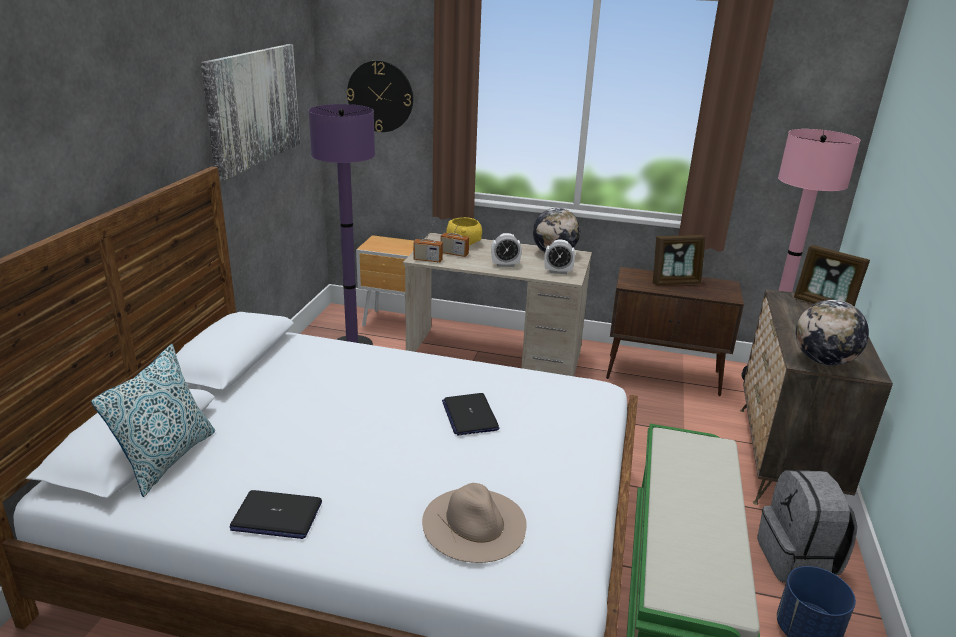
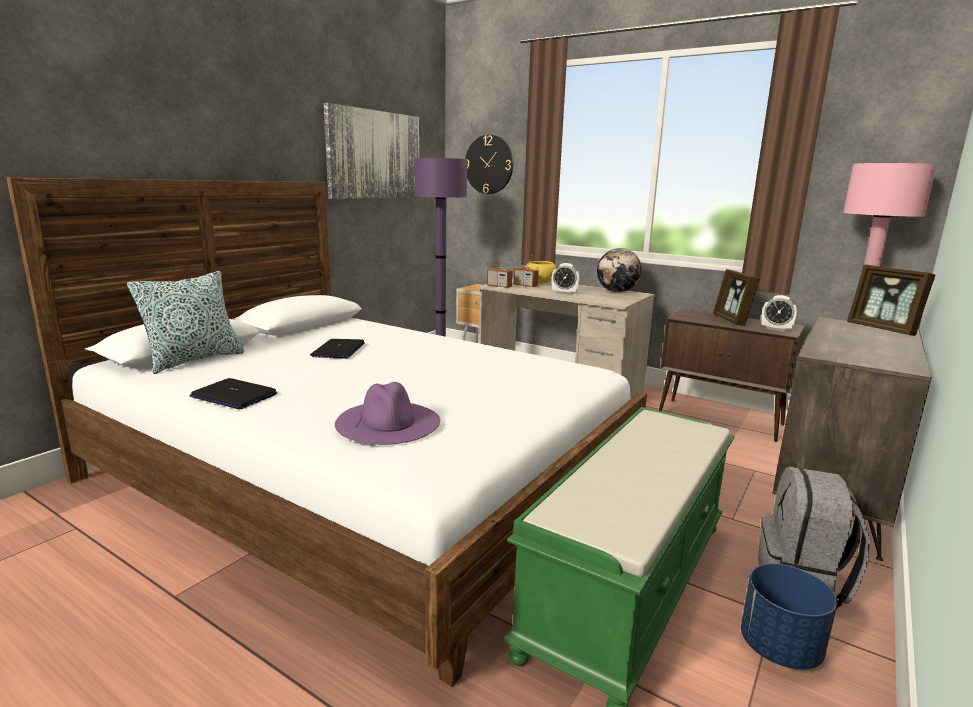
camera: 20 degrees right, 10 degrees down
(469, 415) = (456, 369): laptop -> laptop (338, 350)
(474, 523) = (388, 421): beige hat -> purple hat
(558, 271) = (610, 299): alarm clock -> alarm clock (776, 329)
(675, 282) = (731, 320): picture frame -> picture frame turned 75 degrees clockwise
(823, 361) = (848, 356): globe -> none

